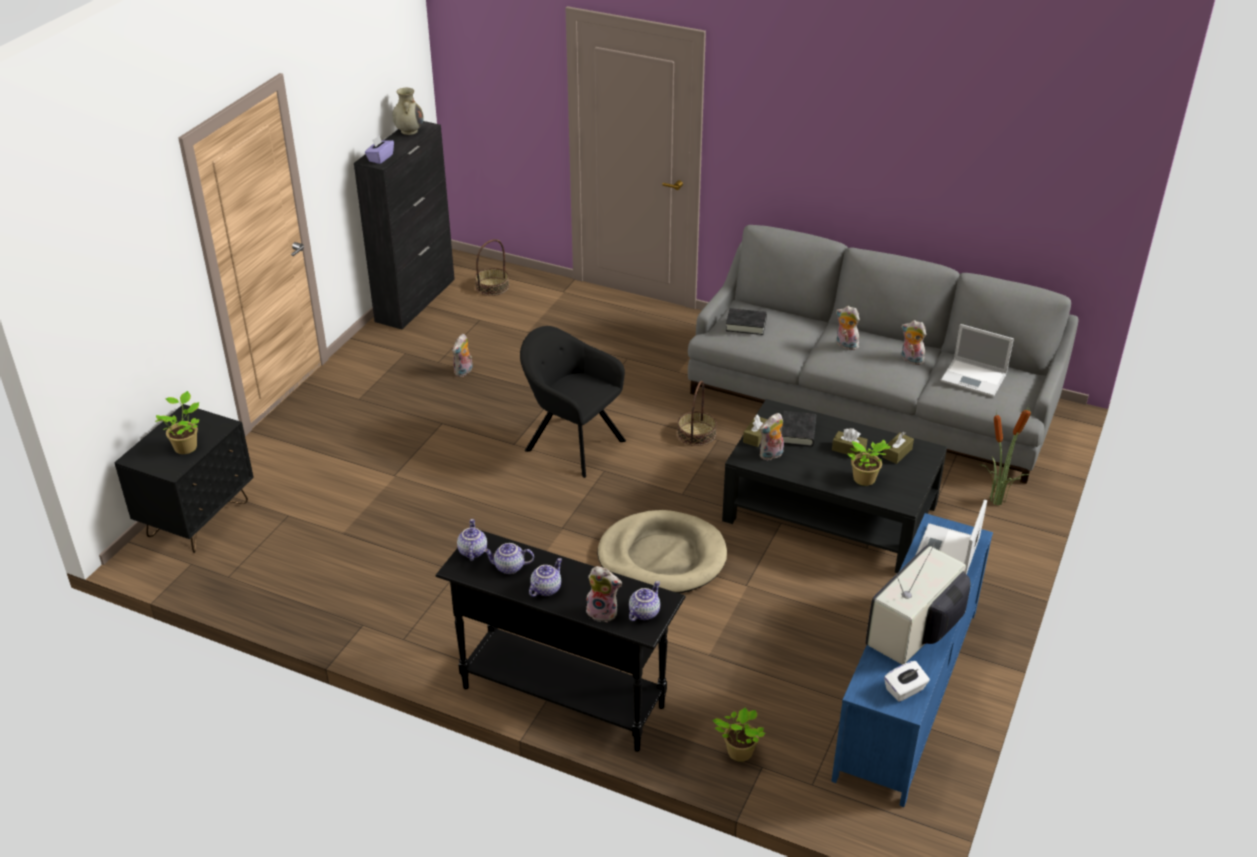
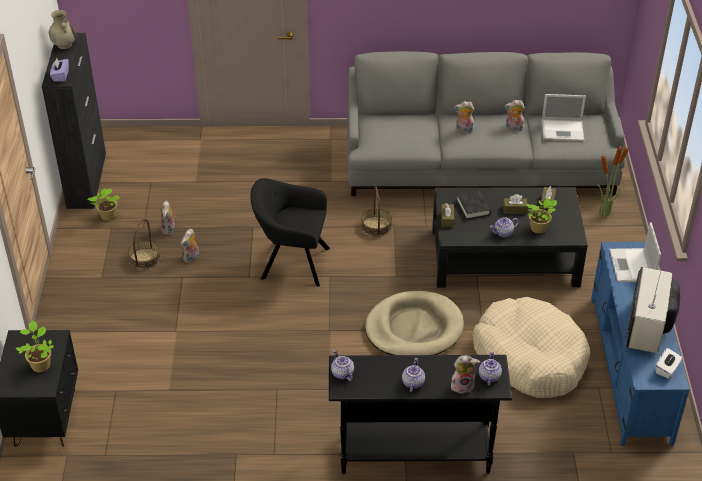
camera: 25 degrees left, 5 degrees up
(492, 286) = (141, 151): basket -> basket (145, 259)
(509, 567) = (376, 376): teapot -> teapot (503, 233)
(738, 753) = (553, 449): potted plant -> potted plant (107, 216)
(746, 324) = (384, 133): black book -> none
(771, 455) = (467, 230): plush toy -> plush toy (191, 258)
(782, 636) = (529, 357): none -> beige dog bed

